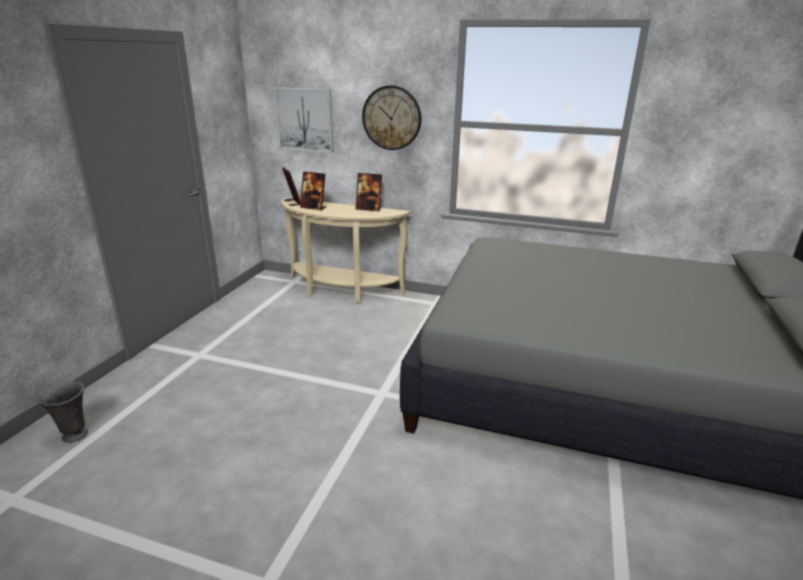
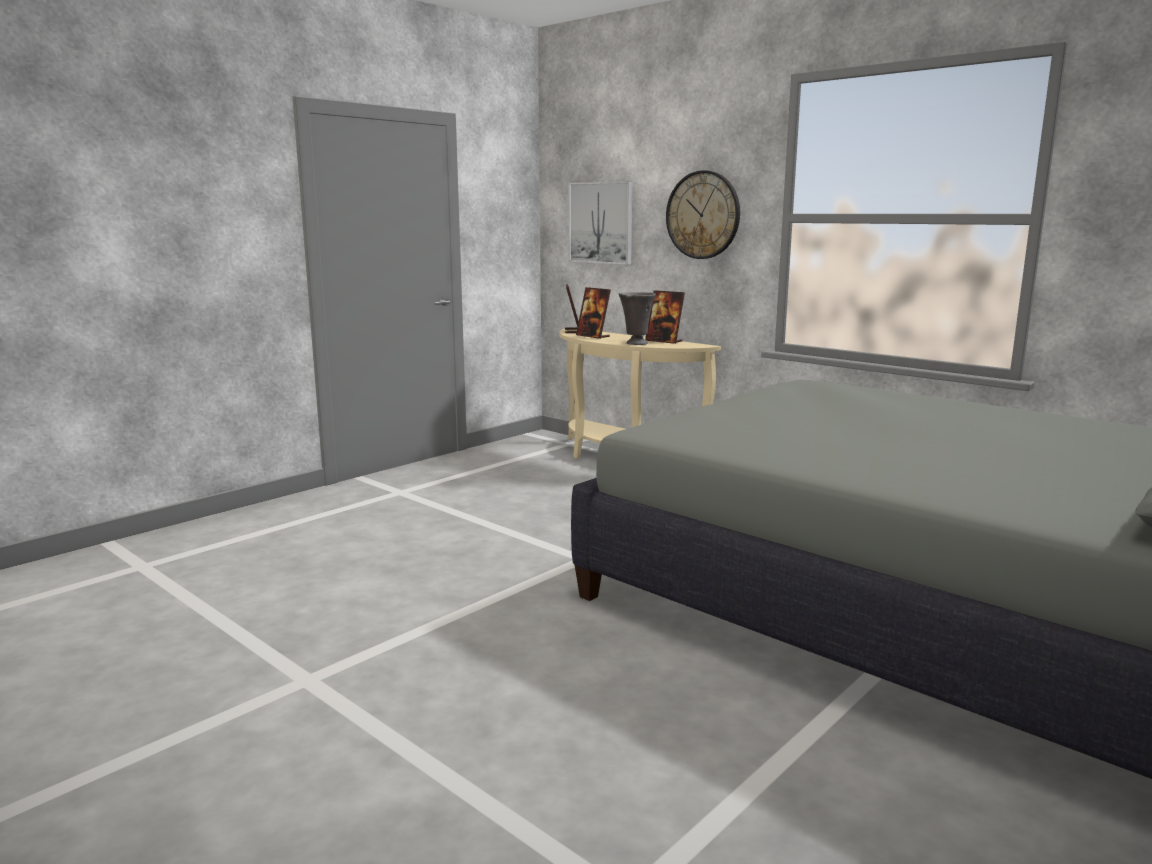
camera: 25 degrees right, 10 degrees down
(74, 435) = (228, 533): grey vase -> grey vase (636, 344)

